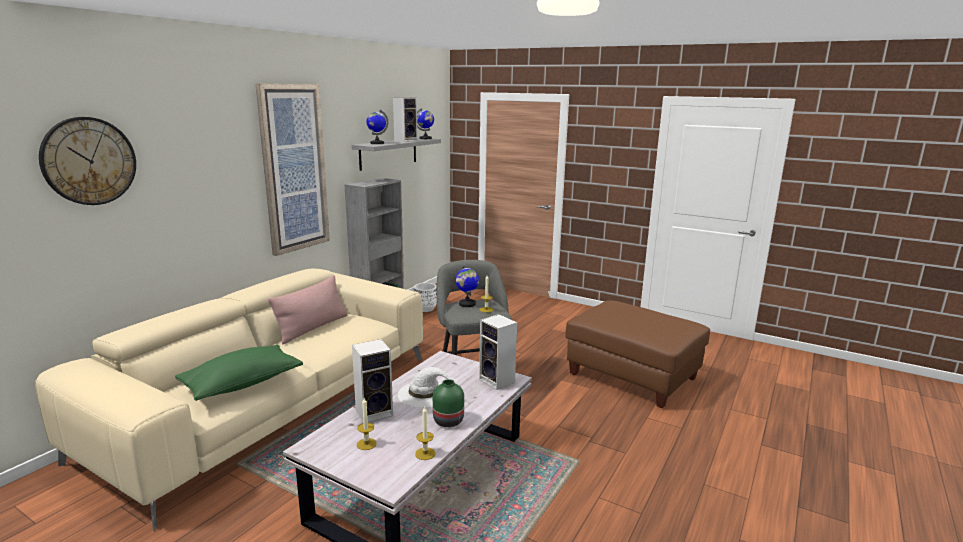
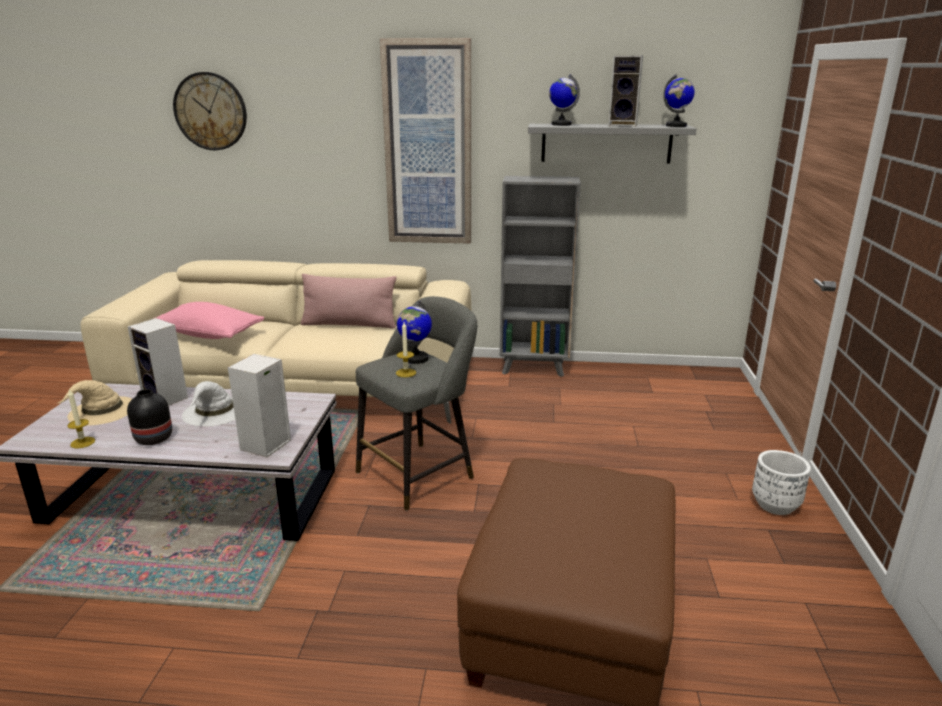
camera: 65 degrees right, 5 degrees up
(242, 384) = (208, 335): green pillow -> pink pillow
(366, 444) = (102, 411): candle -> beige hat
(425, 309) = (600, 384): white planter -> white planter (775, 505)
(448, 421) = (152, 439): green vase -> black vase

